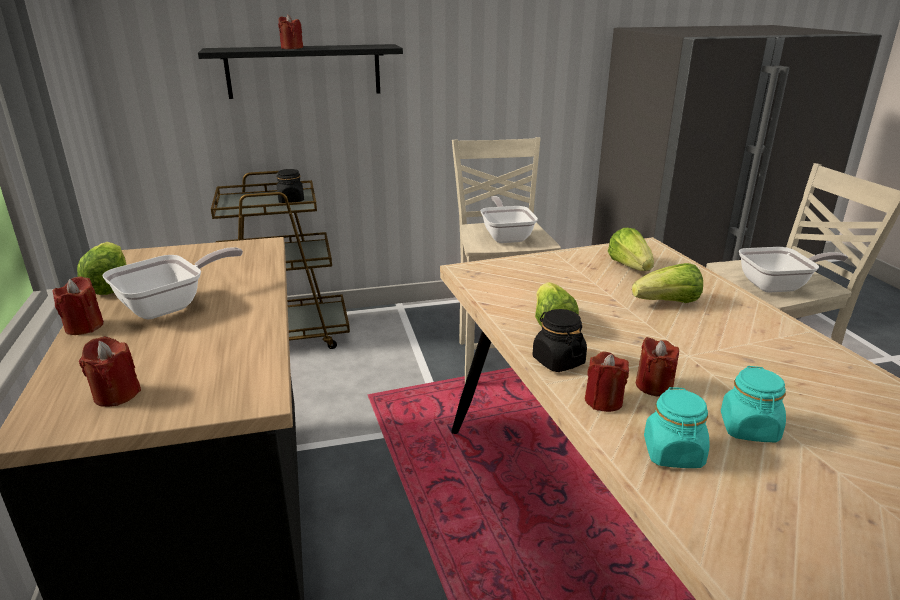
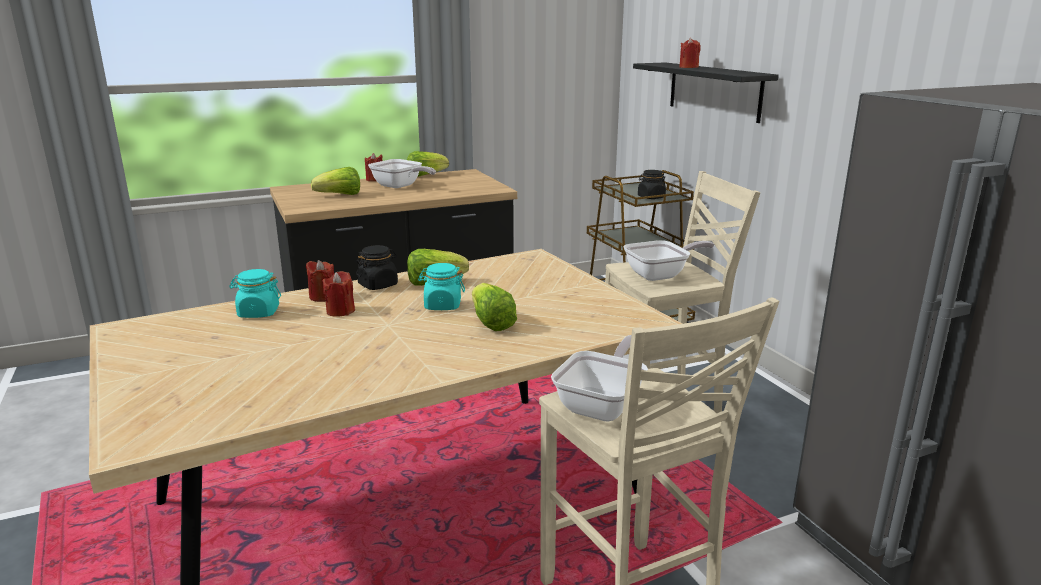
camera: 80 degrees right, 5 degrees down
(116, 394) = (308, 192): red candle -> none
(630, 267) = (577, 310): lettuce -> lettuce (340, 195)
(749, 429) = (278, 336): turquoise jar -> turquoise jar (442, 305)
(779, 286) = (603, 404): frying pan -> frying pan turned 135 degrees counterclockwise

